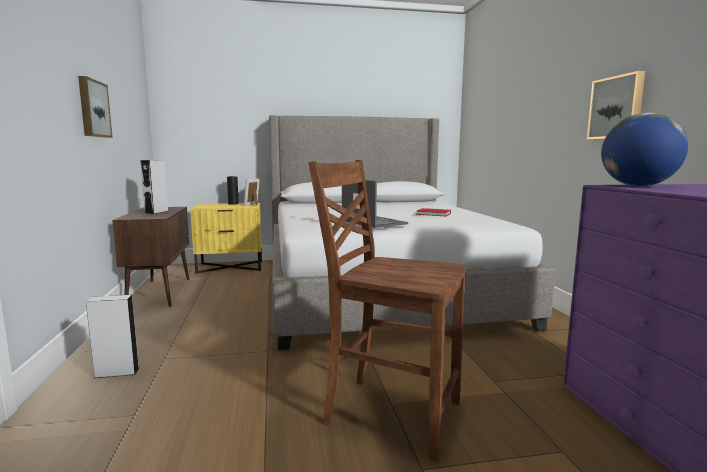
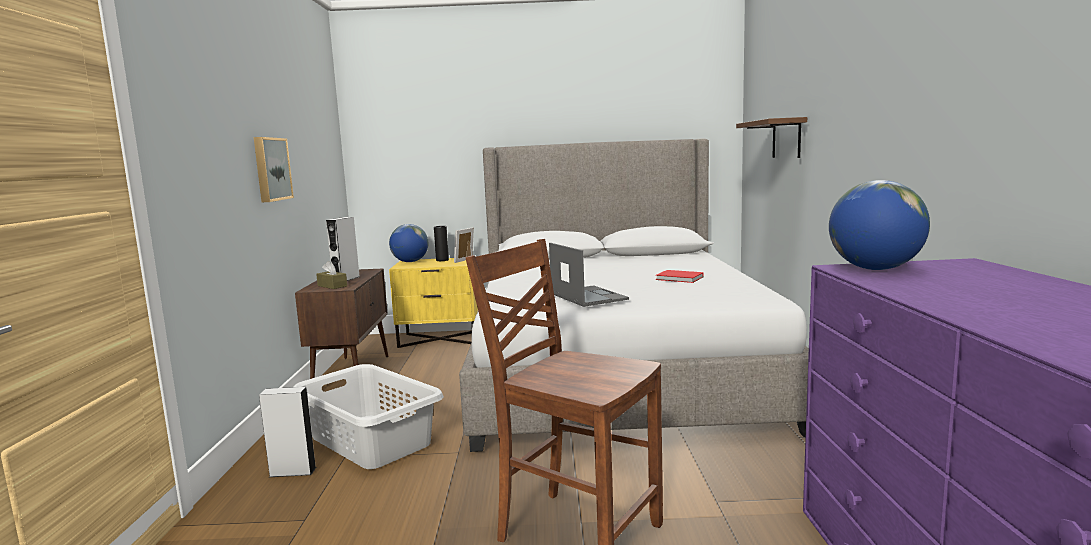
camera: 10 degrees right, 0 degrees up
(146, 216) = (332, 286): none -> brown tissue box
(187, 343) = (371, 440): none -> grey laundry basket
(206, 204) = (410, 262): none -> globe
(503, 116) = (786, 138): none -> brown shelf
(617, 108) = (901, 145): picture -> none

